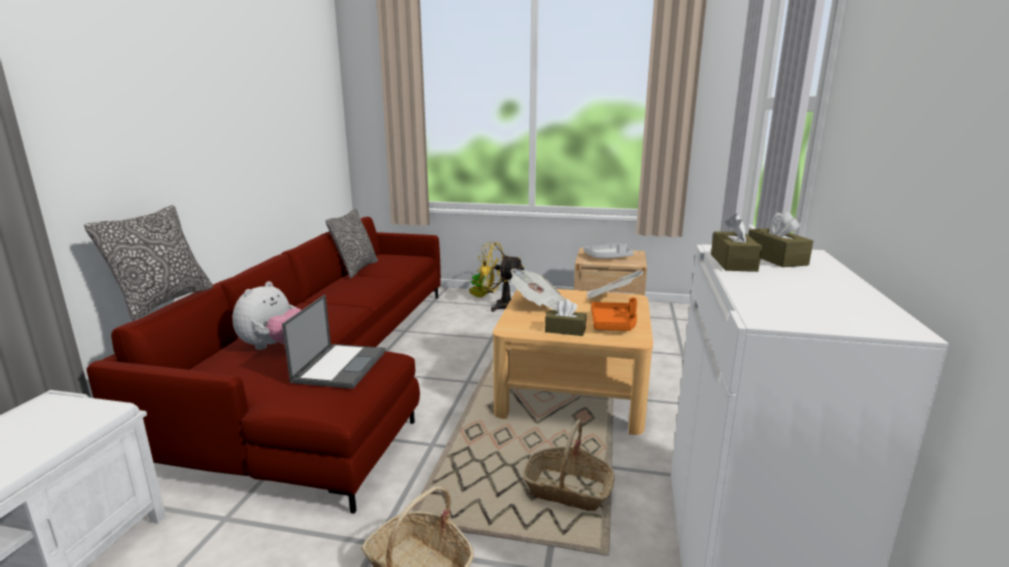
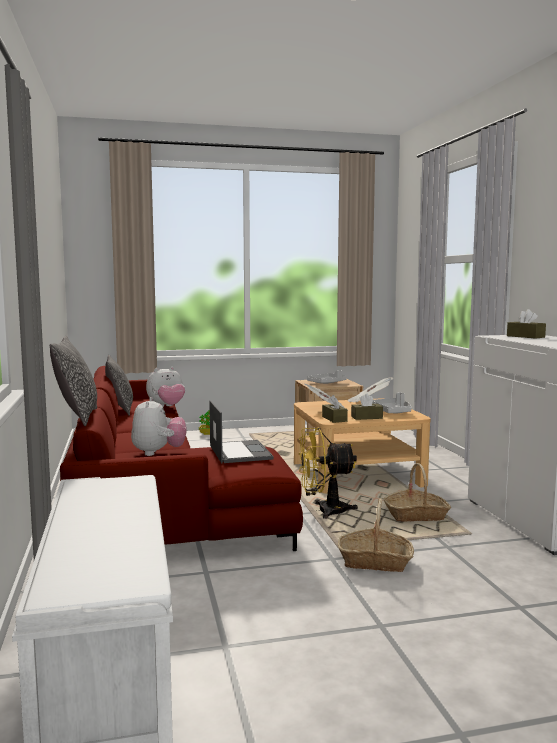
camera: 25 degrees left, 10 degrees down
(404, 270) = (167, 407): none -> plush toy
(500, 306) = (234, 437): yellow fan -> yellow fan (324, 511)
(613, 324) = (391, 412): orange tray -> grey tray
(733, 263) = (511, 338): brown tissue box -> brown tissue box (334, 419)

